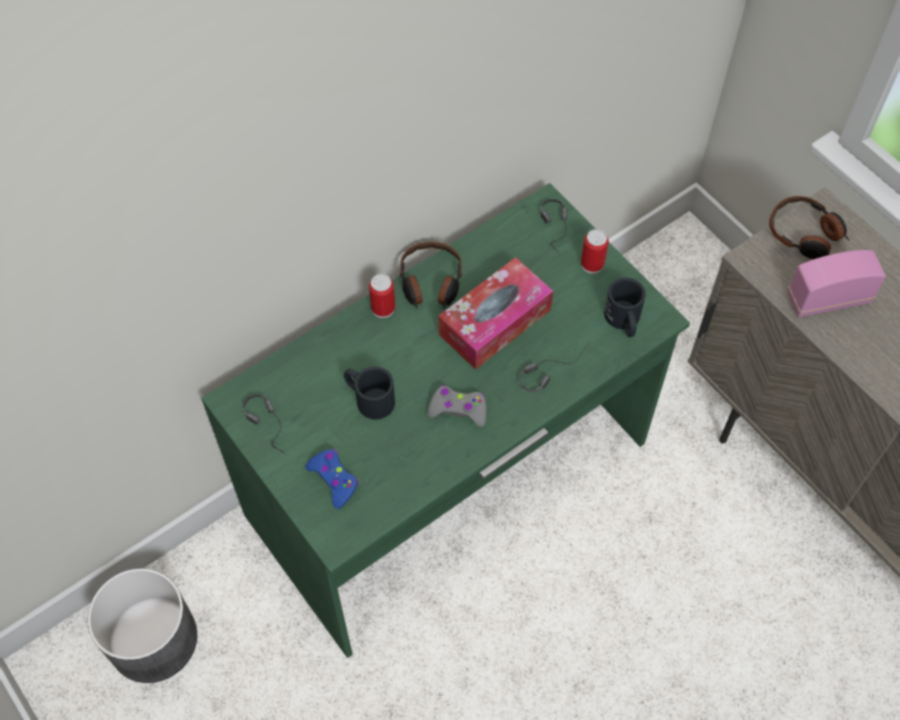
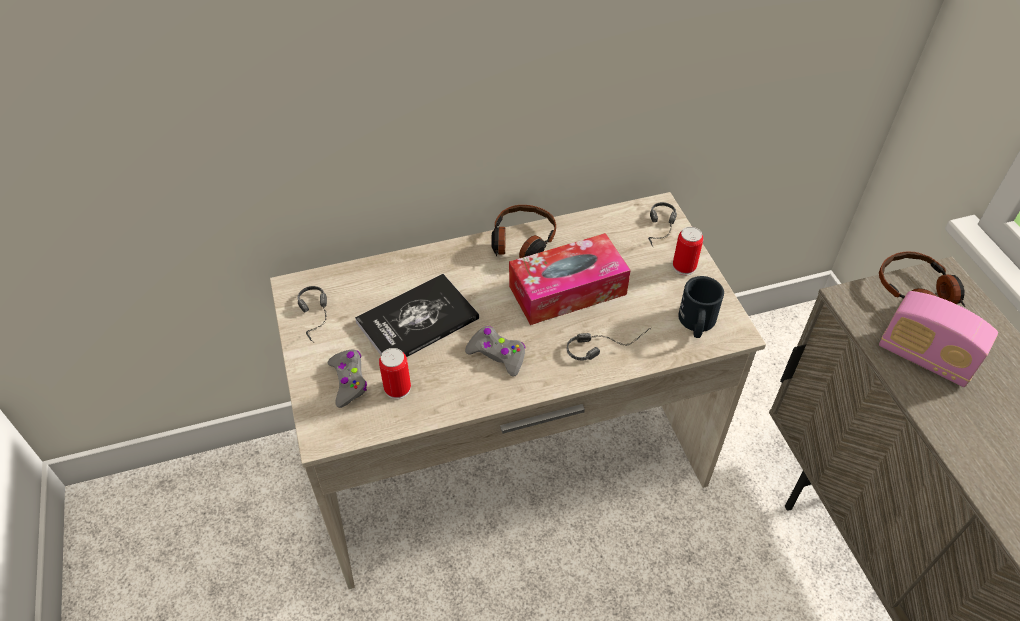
camera: 20 degrees right, 10 degrees down
(153, 640) = (191, 513): grey planter -> none
(334, 480) = (349, 381): blue game controller -> grey game controller
(369, 398) = (417, 320): black mug -> book
(383, 308) = (468, 251): can -> can (397, 388)
(450, 482) = (510, 462): green desk -> beige desk
(828, 299) = (924, 358): radio -> radio turned 150 degrees counterclockwise

